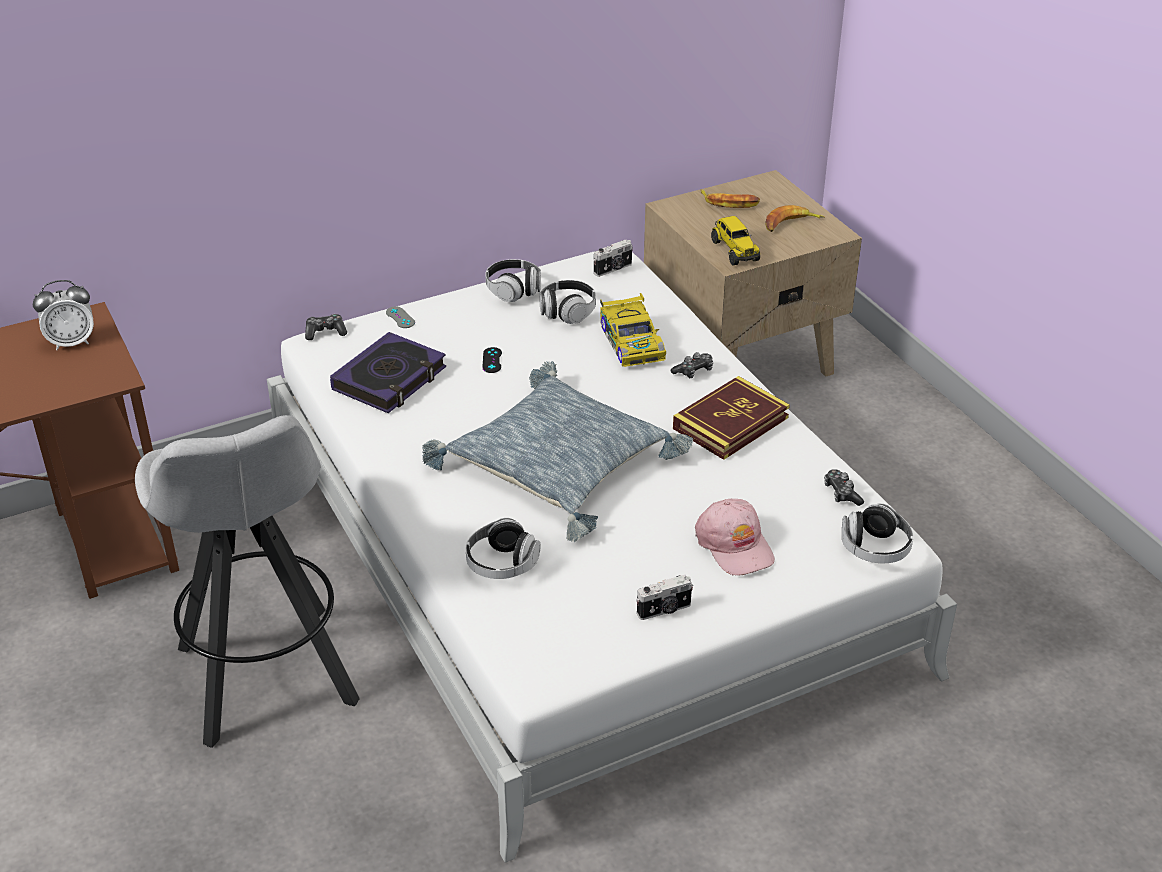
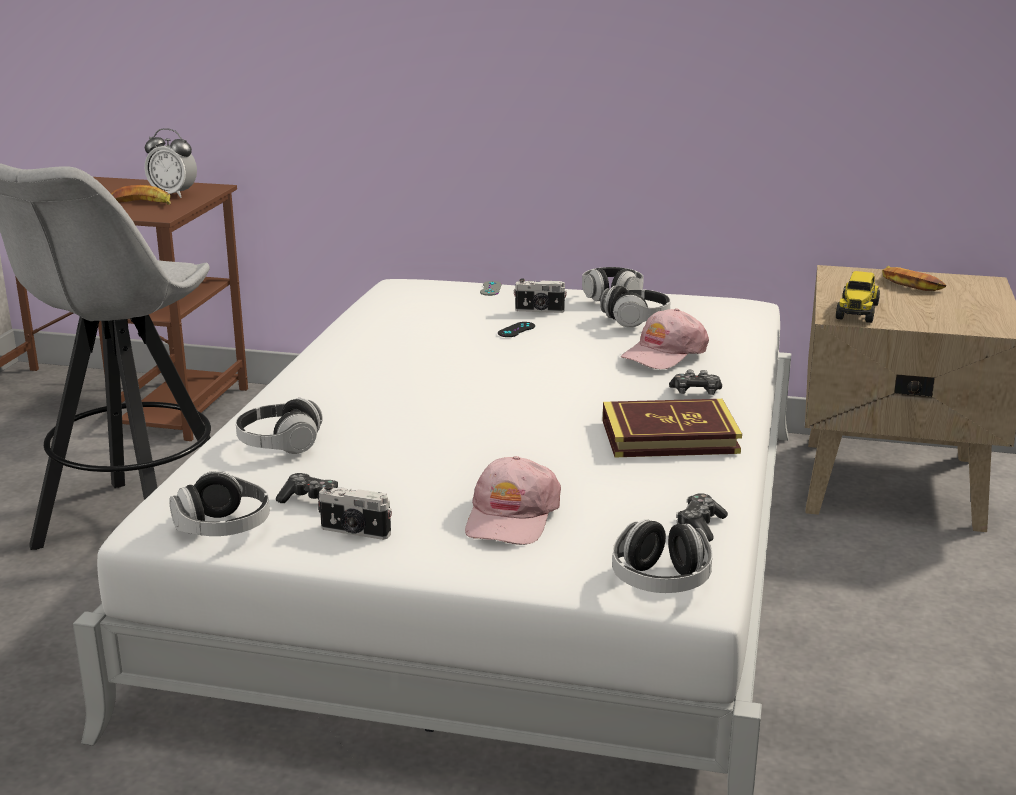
camera: 40 degrees right, 15 degrees down
(325, 332) = (418, 280): game controller -> game controller (311, 502)
(390, 379) = (414, 317): book -> none
(557, 458) = (456, 400): pillow -> none
(582, 656) = (223, 528): none -> headphones
(613, 269) = (731, 309): camera -> camera (539, 310)
(632, 341) = (664, 353): toy car -> pink cap
(790, 224) = (956, 311): banana -> banana (142, 204)

